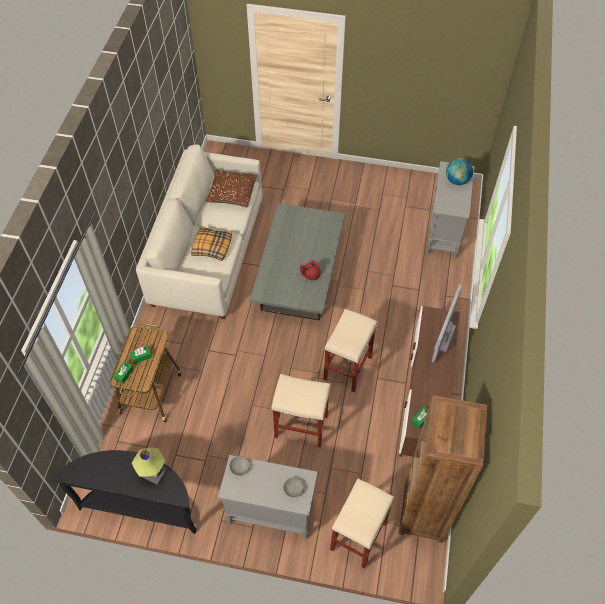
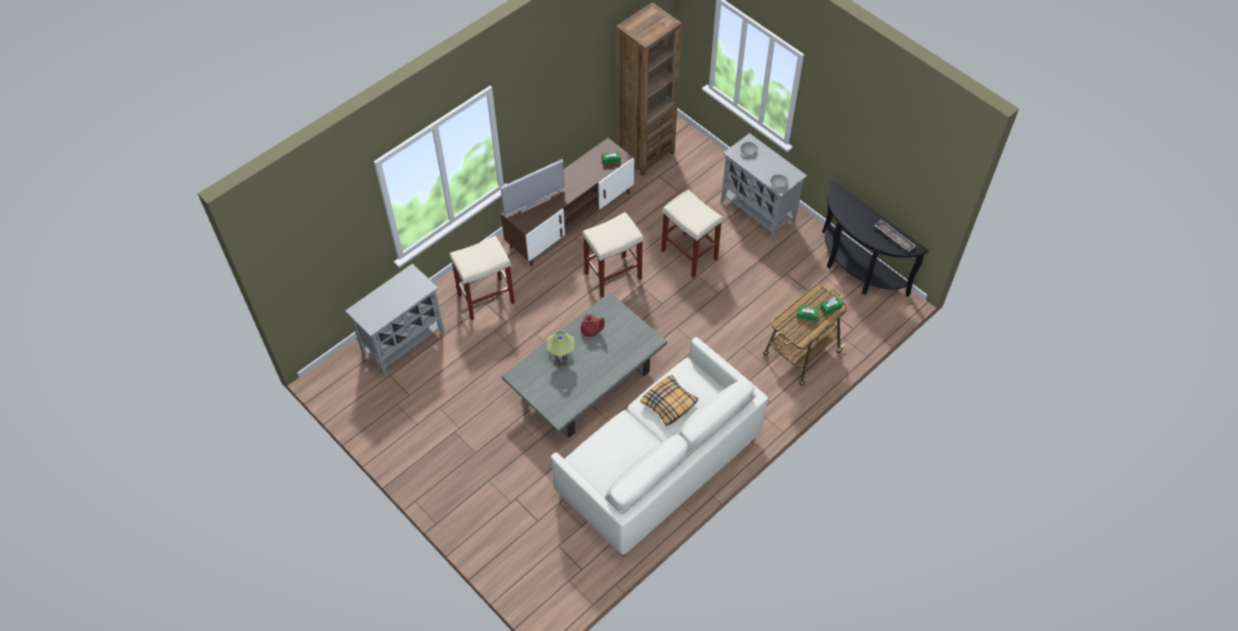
camera: 145 degrees left, 0 degrees up
(94, 473) = (894, 237): none -> tray
(153, 472) = (847, 214): table lamp -> table lamp (561, 357)
(232, 194) = (603, 456): brown pillow -> none
(358, 537) = (704, 165): beige stool -> beige stool (486, 298)
(457, 181) = (380, 304): globe -> none

